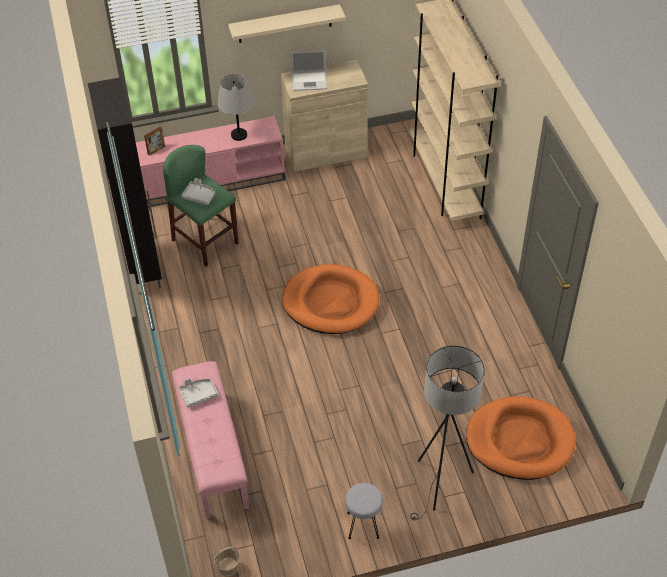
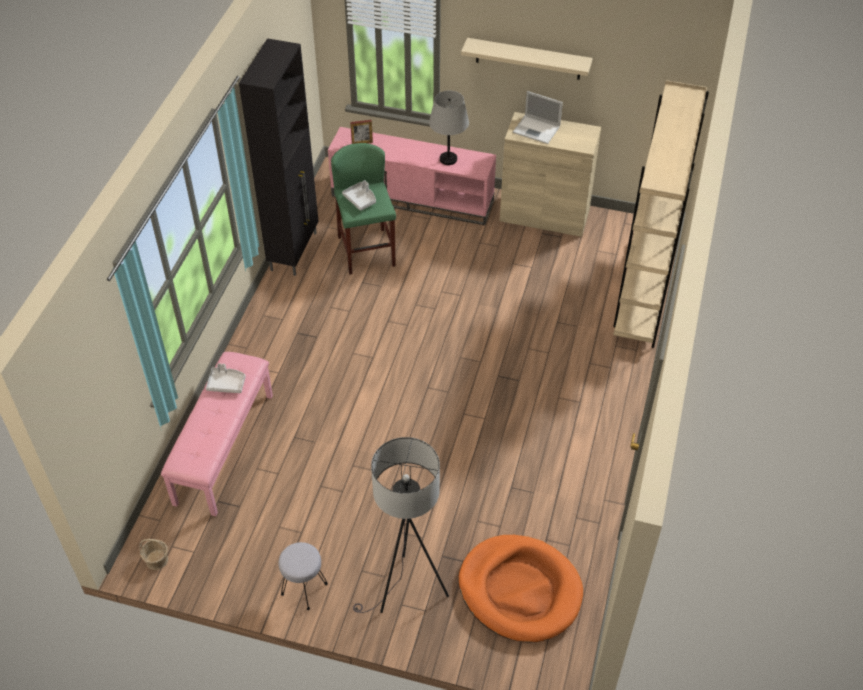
camera: 30 degrees right, 0 degrees up
(330, 302) = (438, 361): orange dog bed -> none

